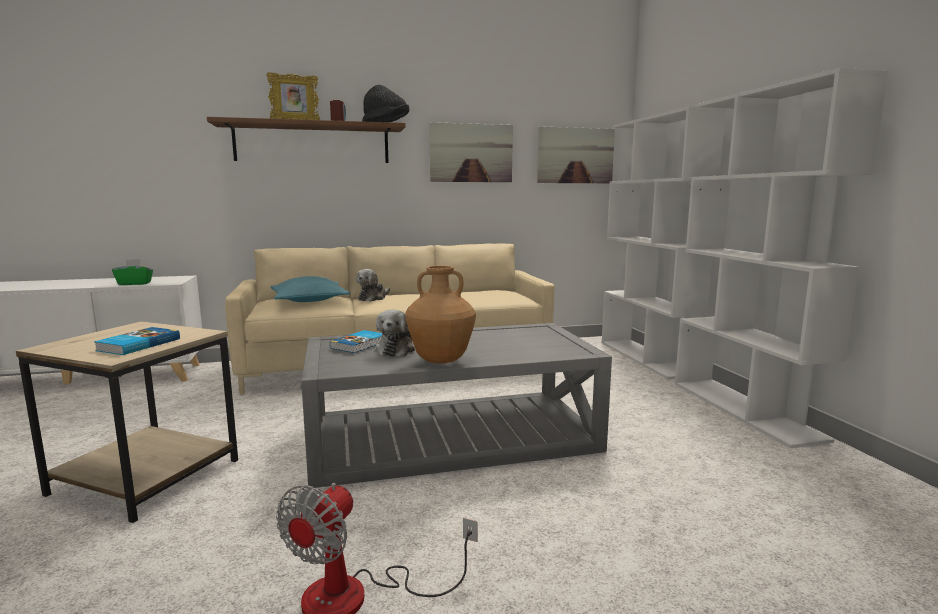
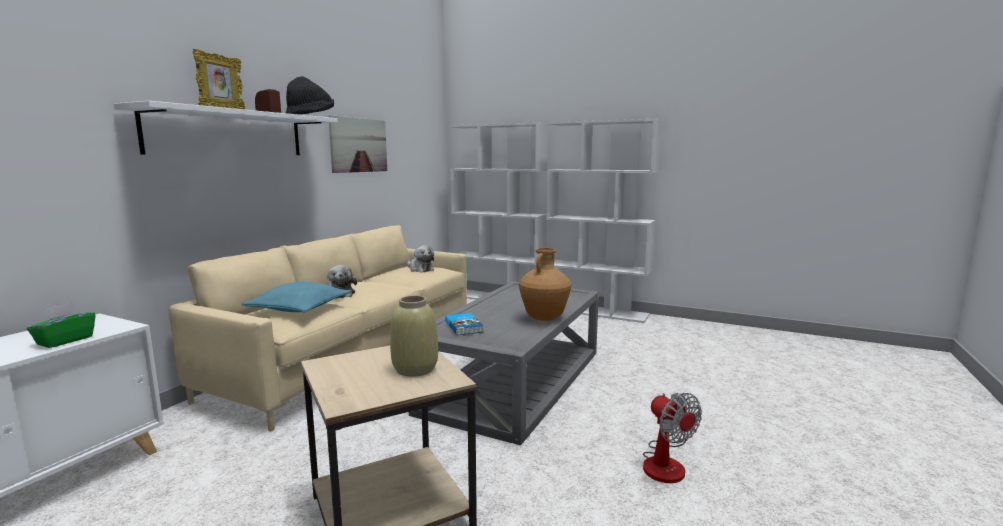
camera: 50 degrees left, 0 degrees up
(137, 344) = (414, 369): book -> beige vase
(312, 143) = (229, 134): brown shelf -> white shelf
(396, 349) = (494, 322): plush toy -> plush toy (420, 269)
(575, 155) = (420, 147): picture -> none

